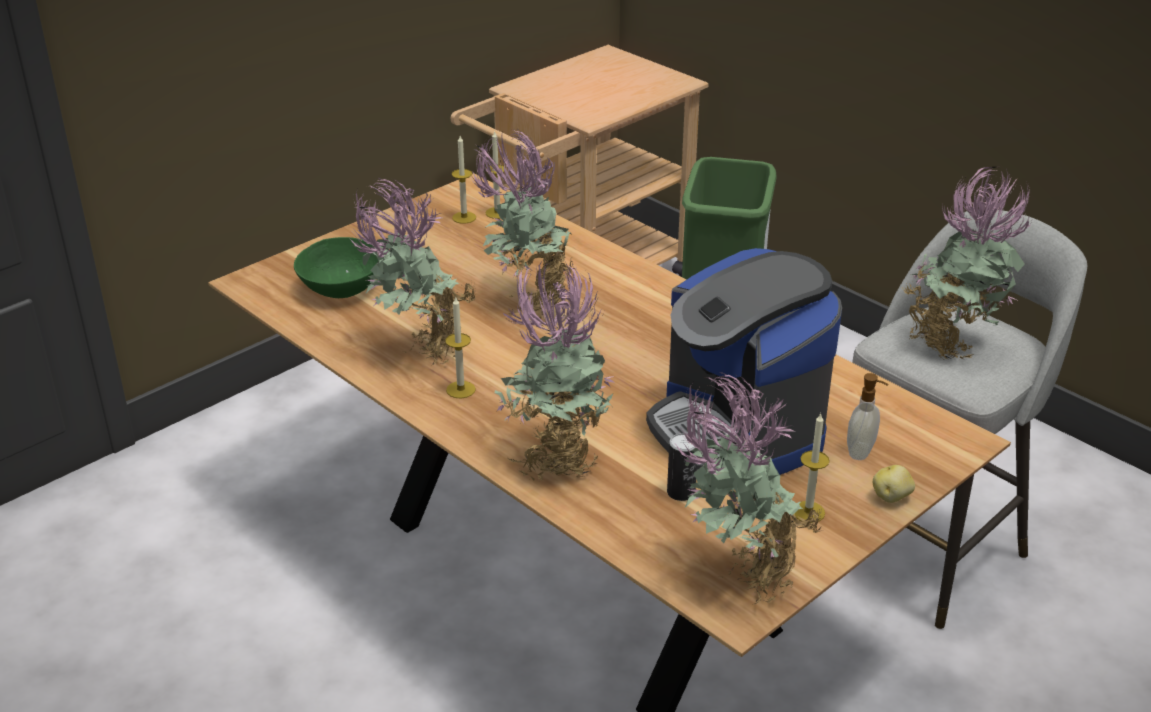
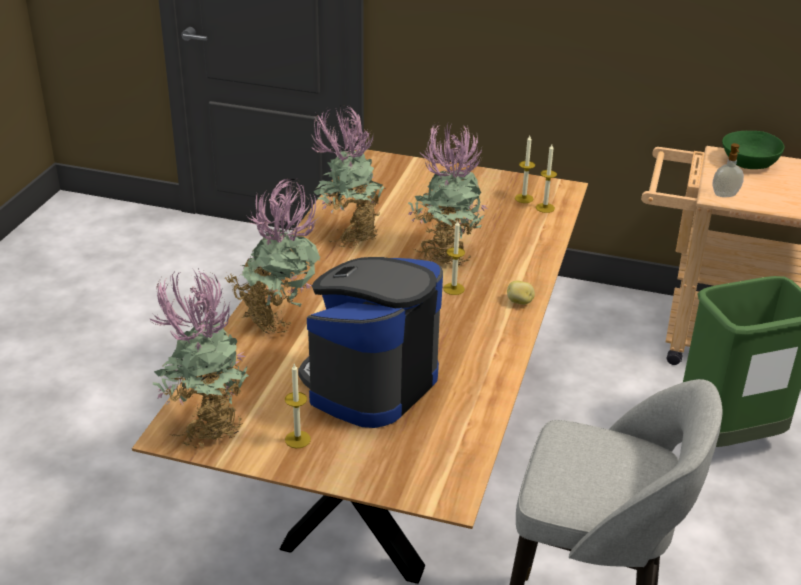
camera: 60 degrees right, 0 degrees up
(341, 288) = (392, 187): green bowl -> green bowl (749, 163)
(460, 389) = (321, 263): candle -> candle (454, 289)
(681, 492) = (279, 378): can -> none
(861, 452) = (390, 447): soap dispenser -> soap dispenser (725, 195)
(891, 497) = (345, 475): potato -> potato (520, 302)
(951, 342) = (599, 464): potted plant -> none

